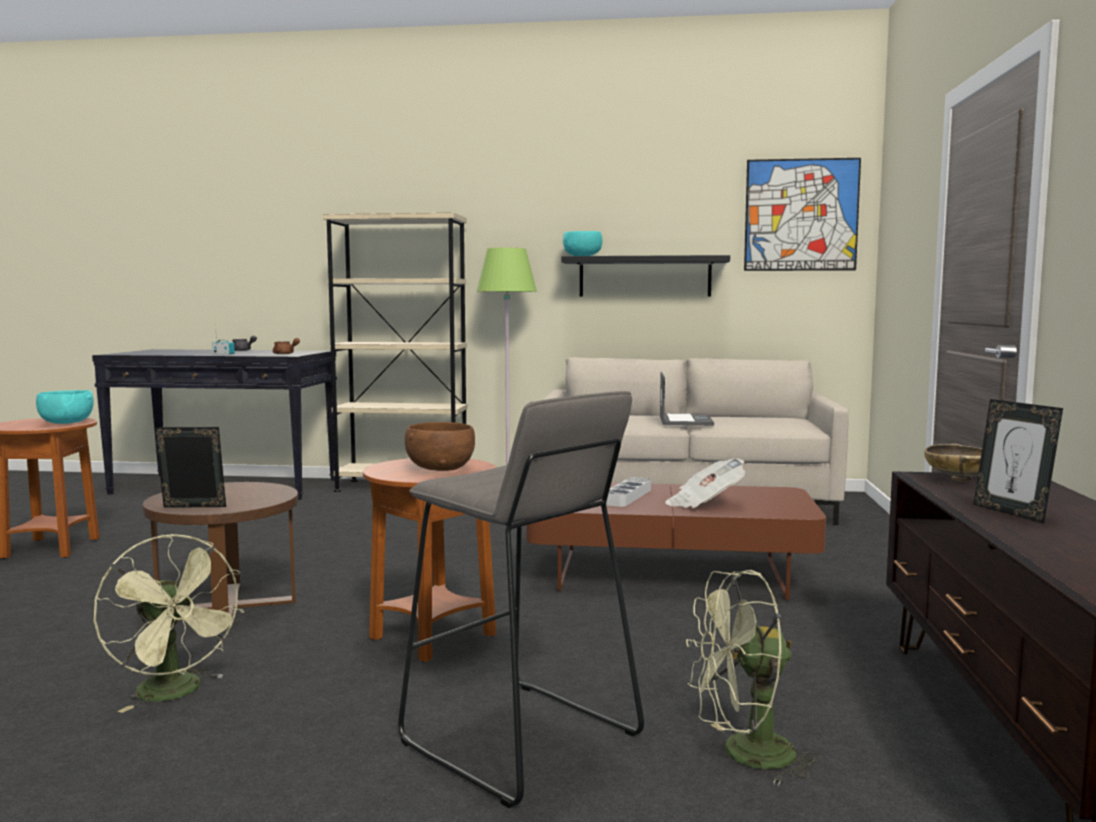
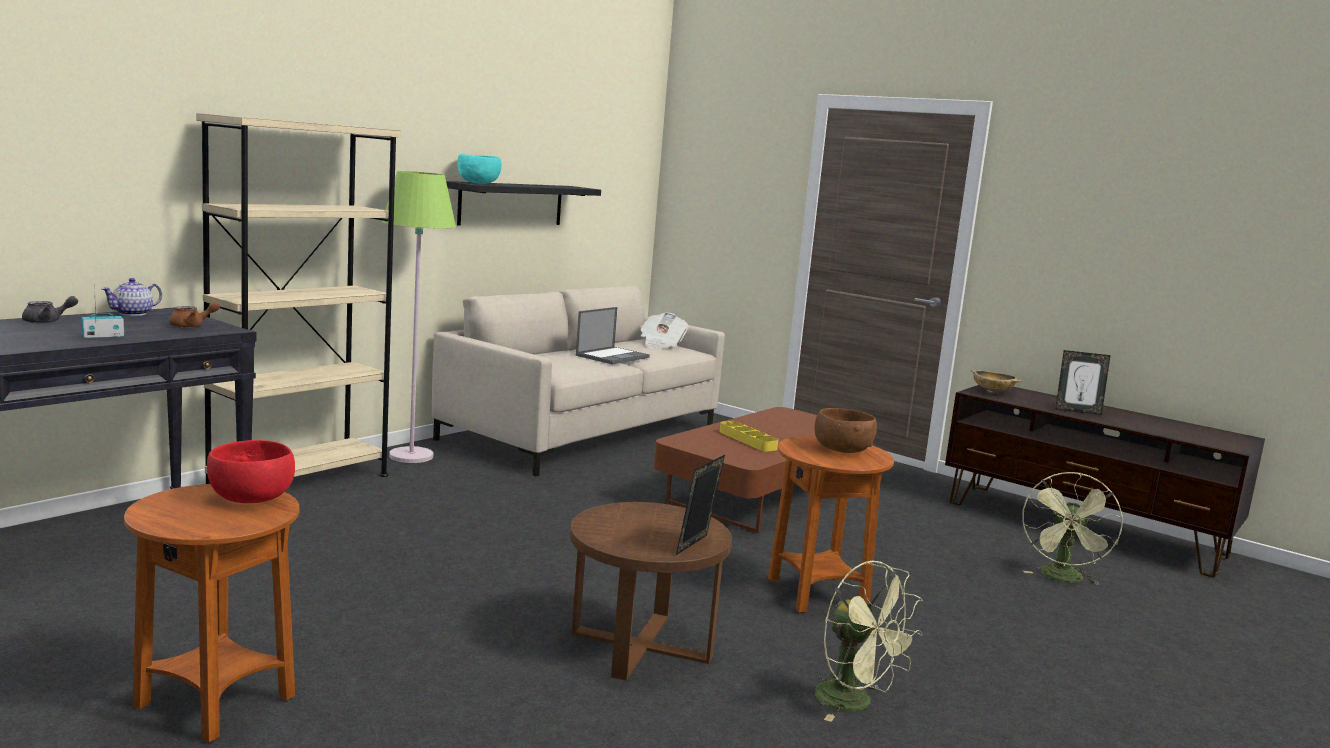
camera: 60 degrees left, 5 degrees up
(66, 423) = (252, 499): turquoise bowl -> red bowl
(176, 693) = (855, 703): green fan -> green fan turned 60 degrees clockwise
(297, 350) = (133, 313): none -> teapot
(519, 740) = (1014, 619): grey stool -> none
(627, 496) = (747, 440): grey tray -> yellow tray
(685, 420) = (613, 356): laptop -> laptop turned 90 degrees clockwise
(704, 504) = (798, 434): newspaper -> newspaper (661, 344)
(801, 215) = (619, 149): picture -> none

